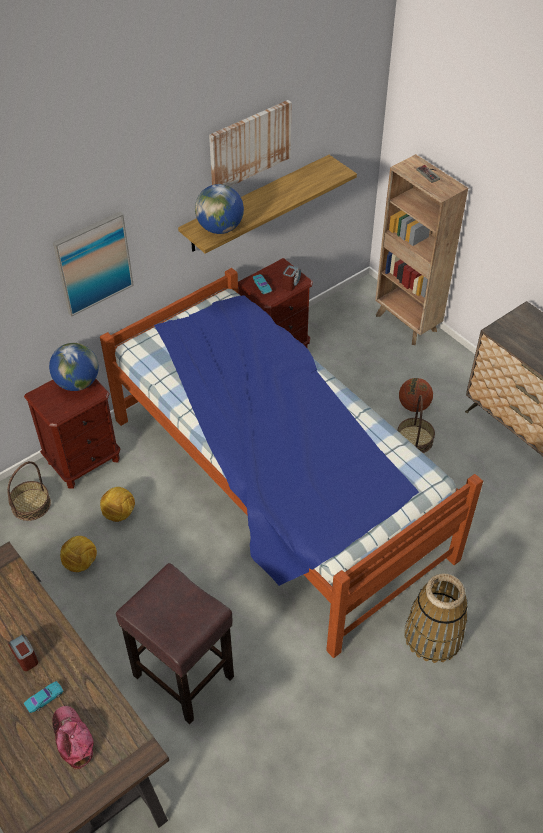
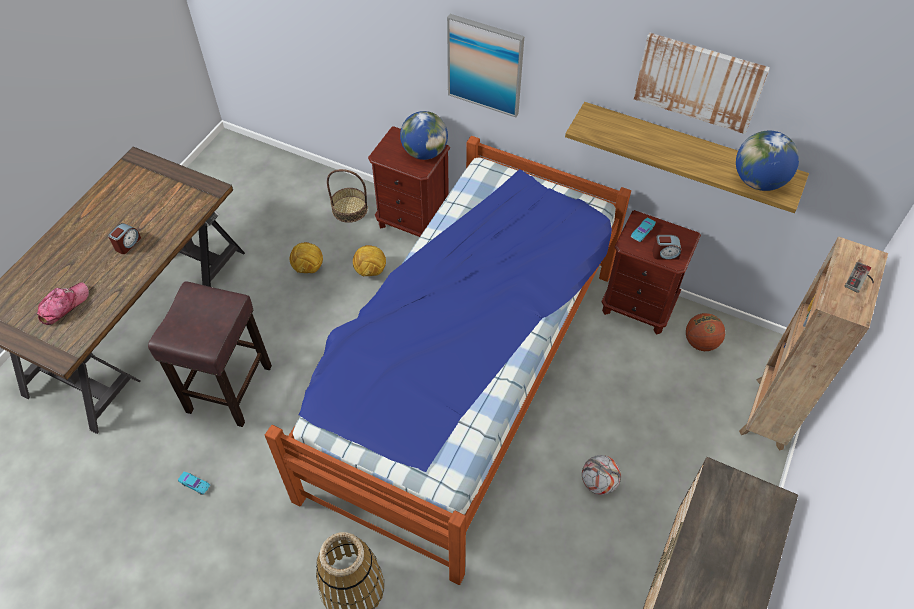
camera: 65 degrees right, 5 degrees up
(44, 698) = (94, 272): turquoise toy car -> turquoise toy car (195, 484)
(220, 228) = (606, 131): globe -> globe (758, 181)
(414, 406) = (647, 465): basketball -> basketball (700, 342)
(414, 440) = (598, 483): basket -> football

